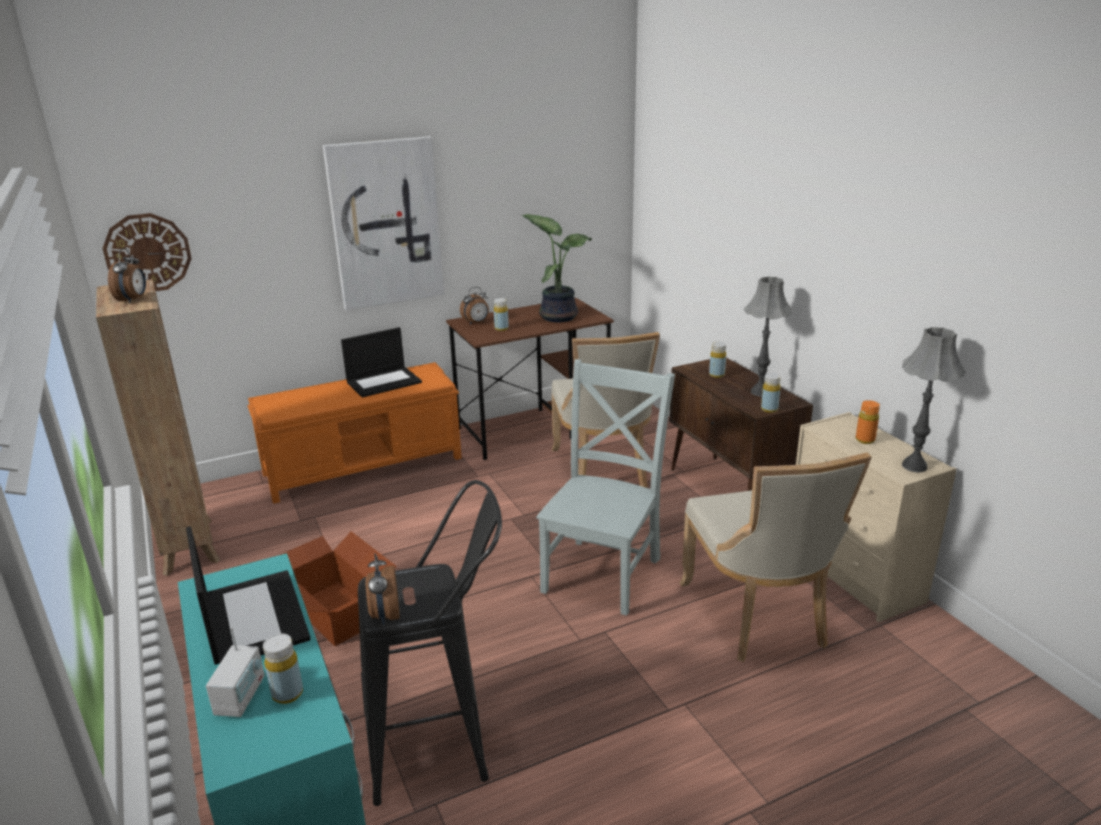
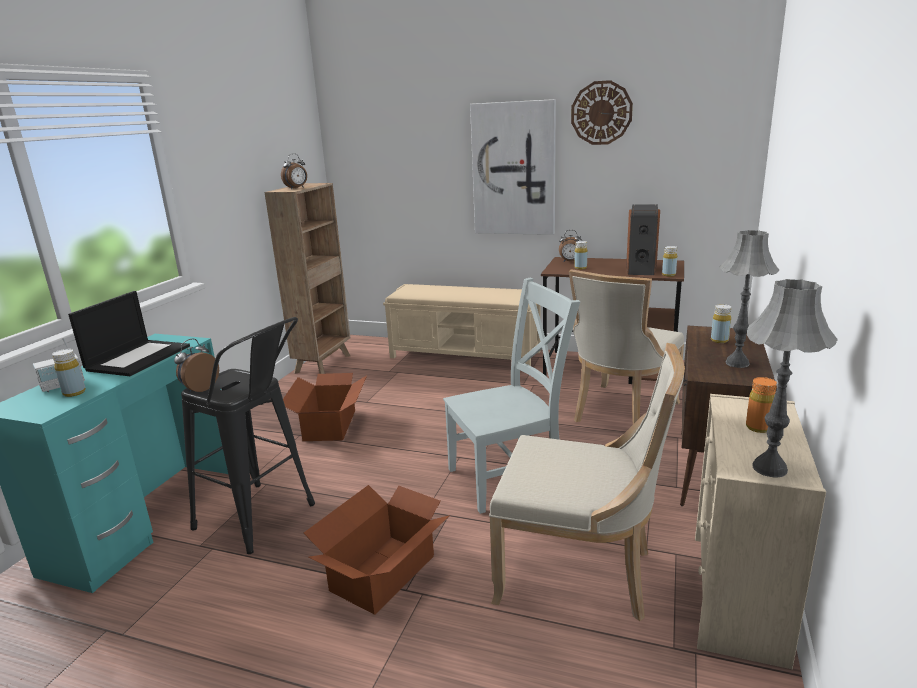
camera: 45 degrees right, 5 degrees down
(147, 253) = (358, 172): wall clock -> wall clock (601, 113)
(364, 465) = (466, 355): orange bench -> beige bench
(384, 382) = (487, 293): laptop -> none
(558, 316) = (641, 268): potted plant -> speaker
(630, 711) = (381, 573): none -> cardboard box
(758, 617) = (581, 573): beige chair -> beige chair turned 105 degrees counterclockwise
(769, 409) = (717, 377): yellow bottle -> yellow bottle (668, 275)

